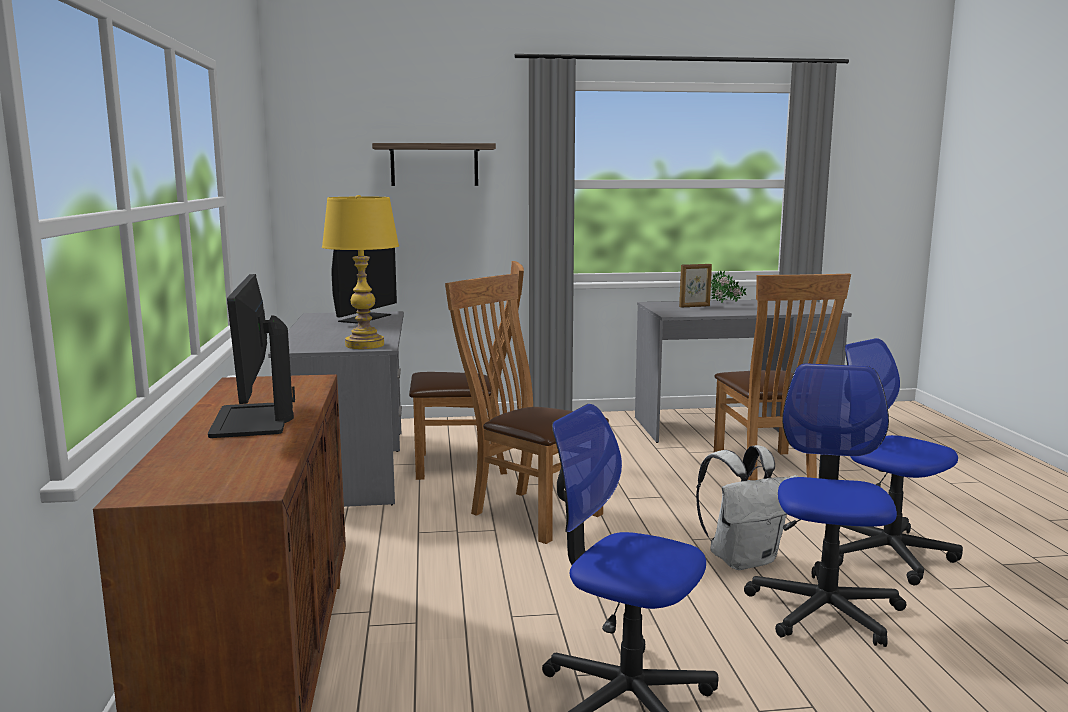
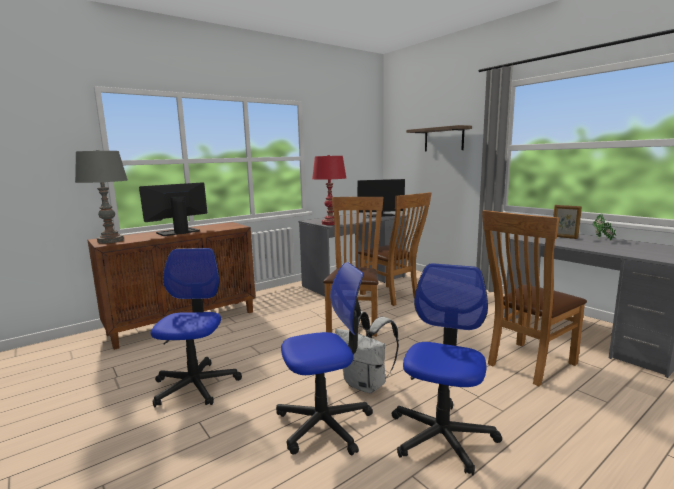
camera: 60 degrees right, 0 degrees up
(214, 481) = (110, 241): none -> grey table lamp
(365, 345) = (330, 223): yellow table lamp -> red table lamp

